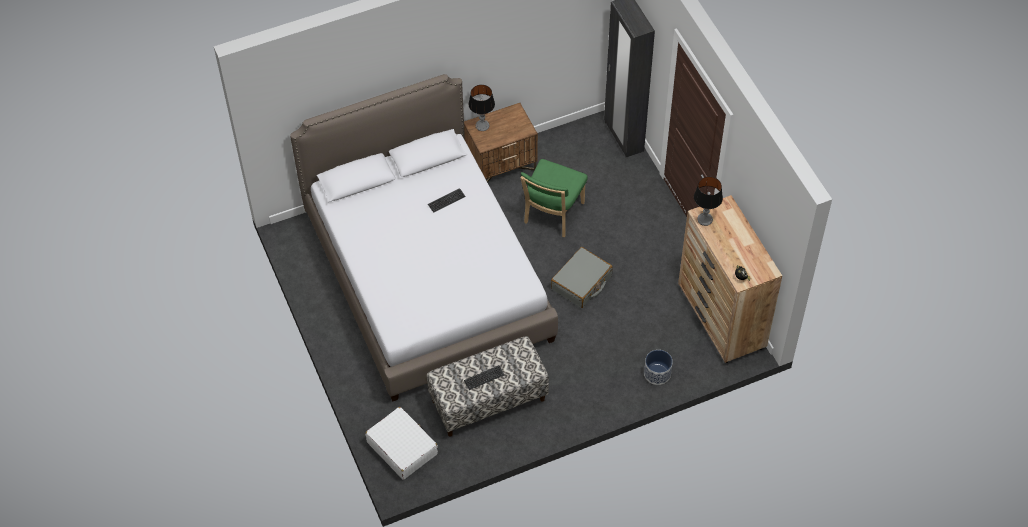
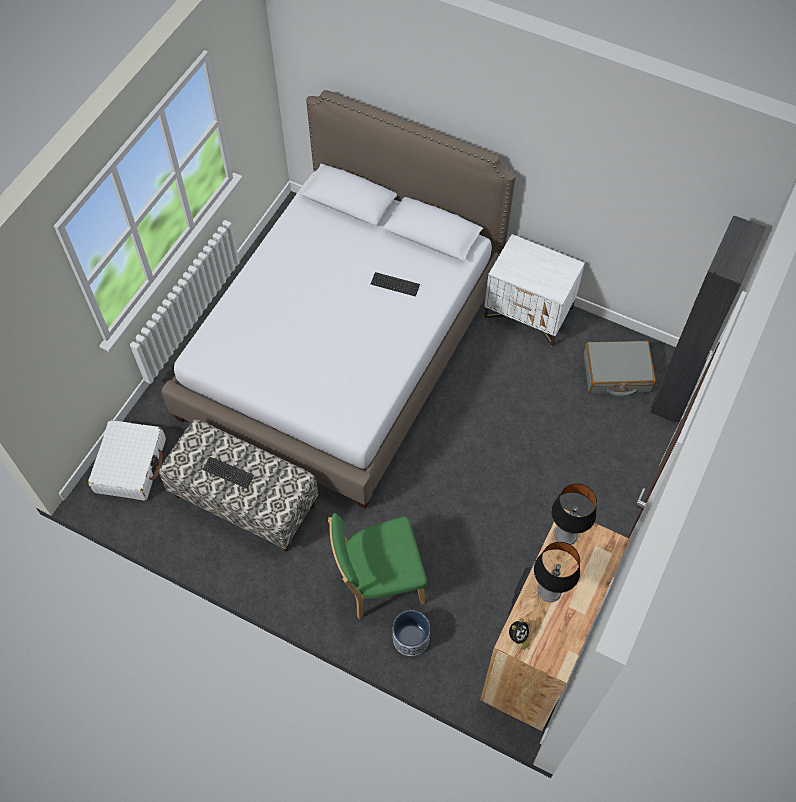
camera: 50 degrees right, 5 degrees up
(482, 125) = (523, 252): table lamp -> table lamp (549, 591)
(501, 165) = (528, 314): brown nightstand -> white nightstand
(552, 215) = (514, 398): green chair -> green chair (378, 582)
(581, 283) = (458, 483): grey suitcase -> grey suitcase (616, 373)

